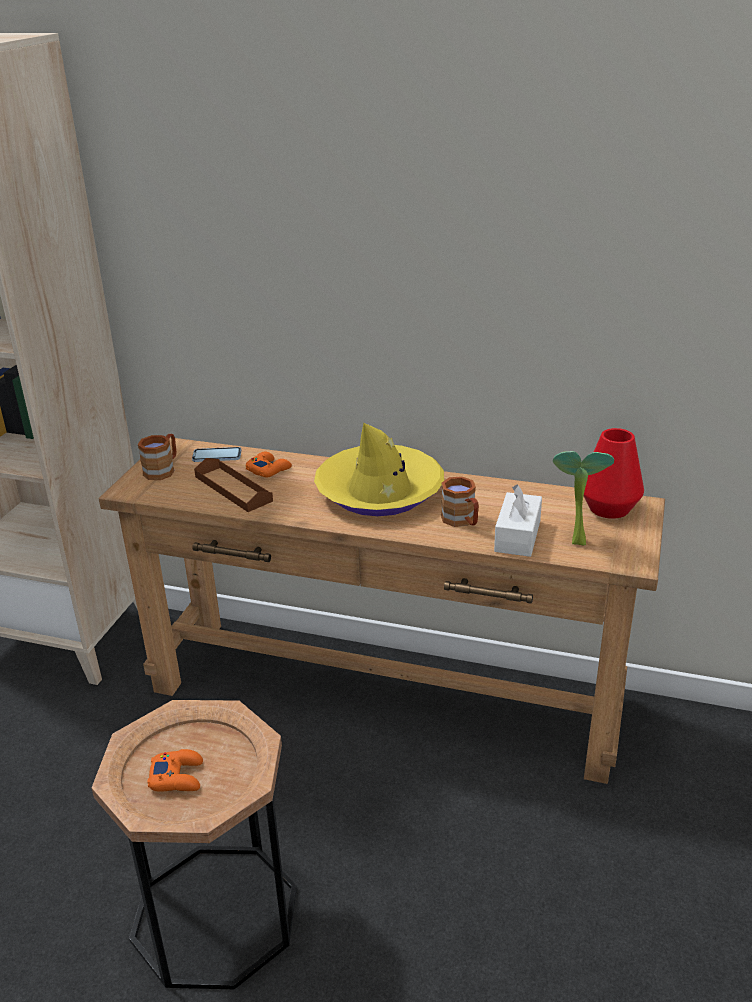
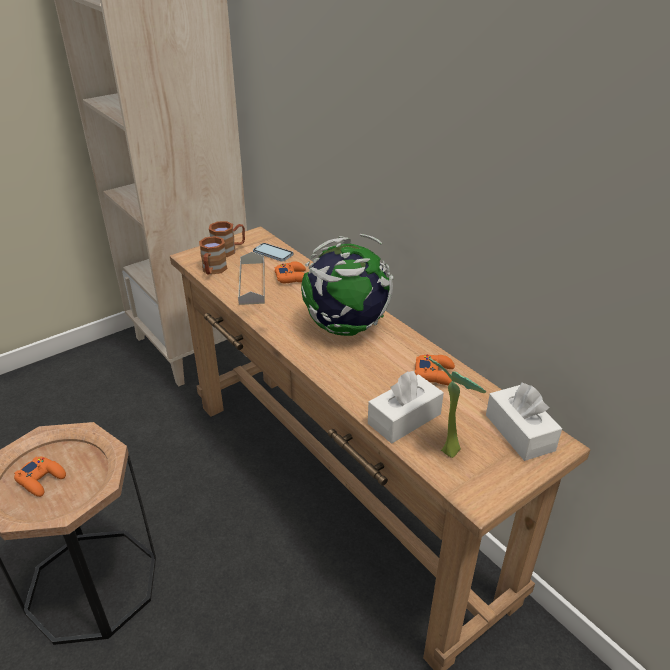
camera: 35 degrees right, 5 degrees up
(233, 489) = (252, 282): brown tray -> grey tray
(379, 491) = (346, 328): yellow hat -> globe
(462, 521) = (376, 383): brown mug -> brown mug (213, 270)
(499, 495) = (435, 374): none -> orange game controller
(609, 508) = (519, 432): red vase -> white tissue box

